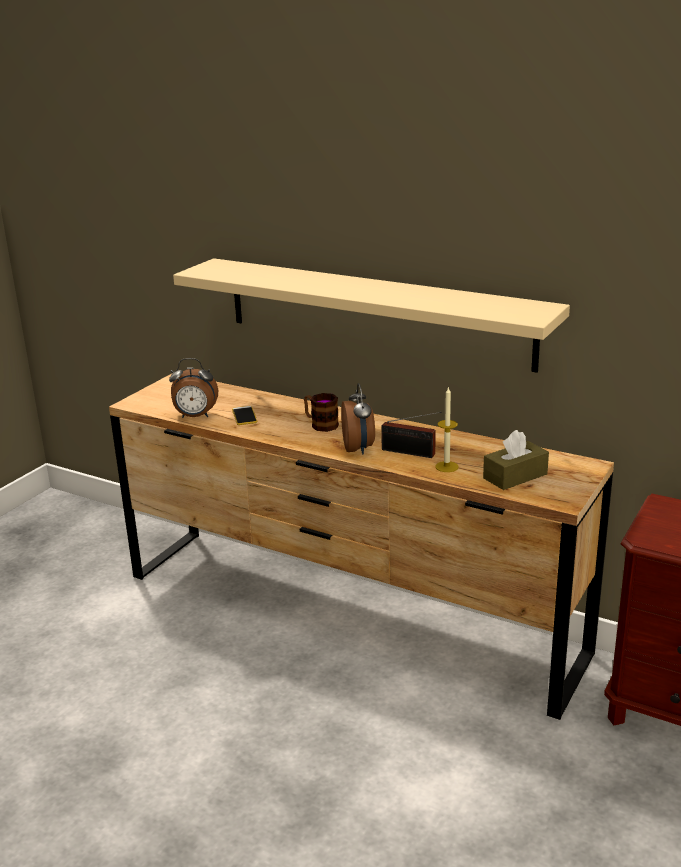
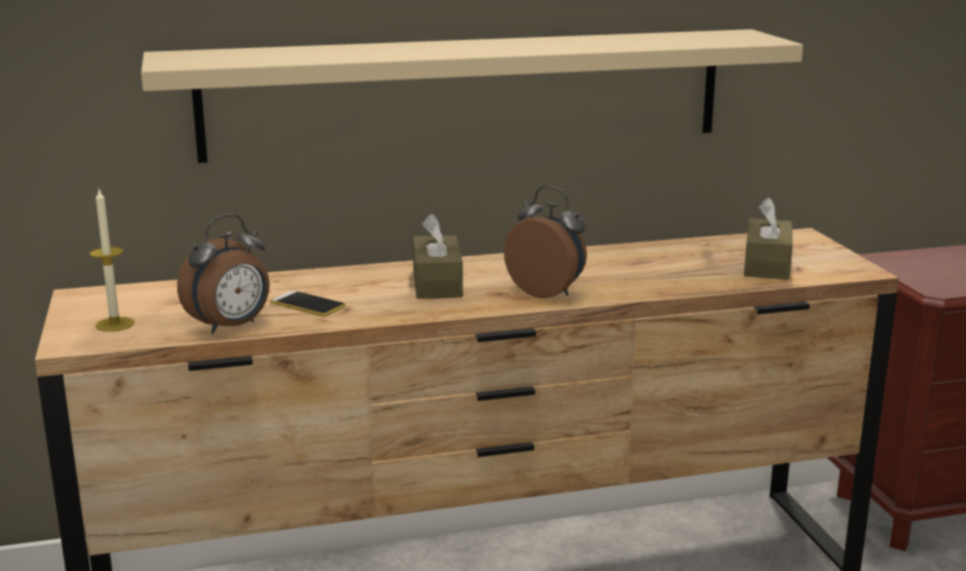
camera: 45 degrees left, 5 degrees down
(320, 424) = (437, 283): mug -> brown tissue box
(411, 453) = (615, 278): radio -> none
(446, 466) = (684, 278): candle -> candle (115, 324)

